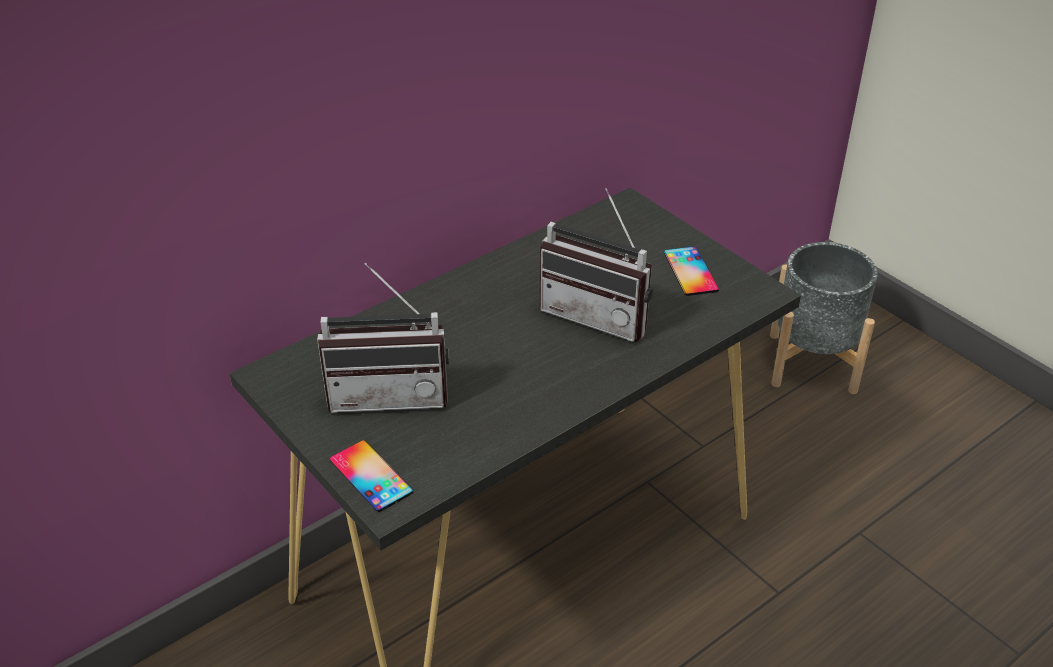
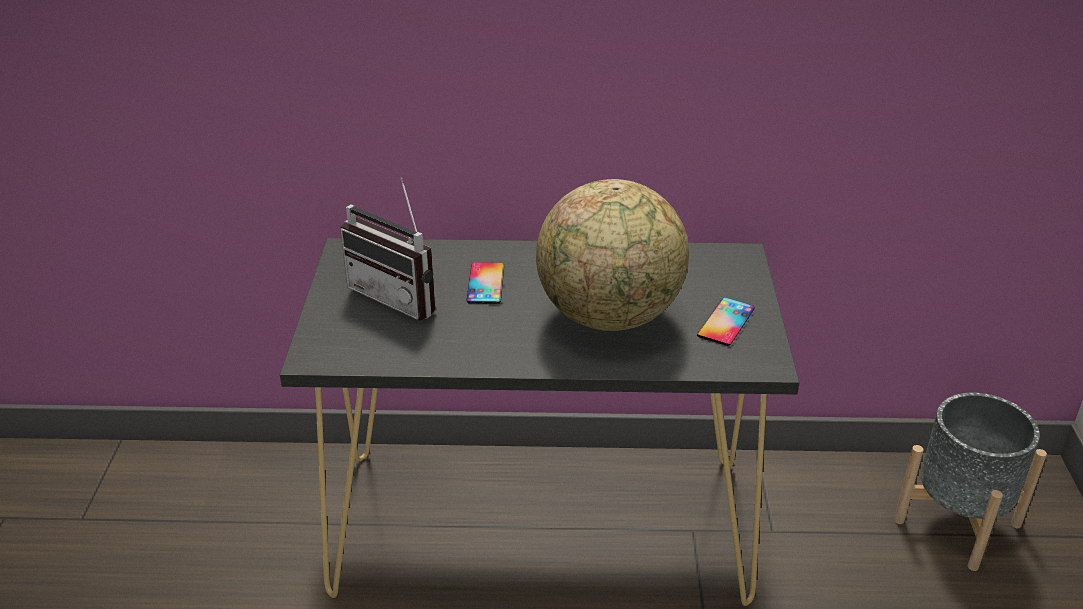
camera: 40 degrees right, 5 degrees down
(371, 476) = (323, 337): phone -> phone (485, 283)
(599, 314) = (610, 317): radio -> globe

